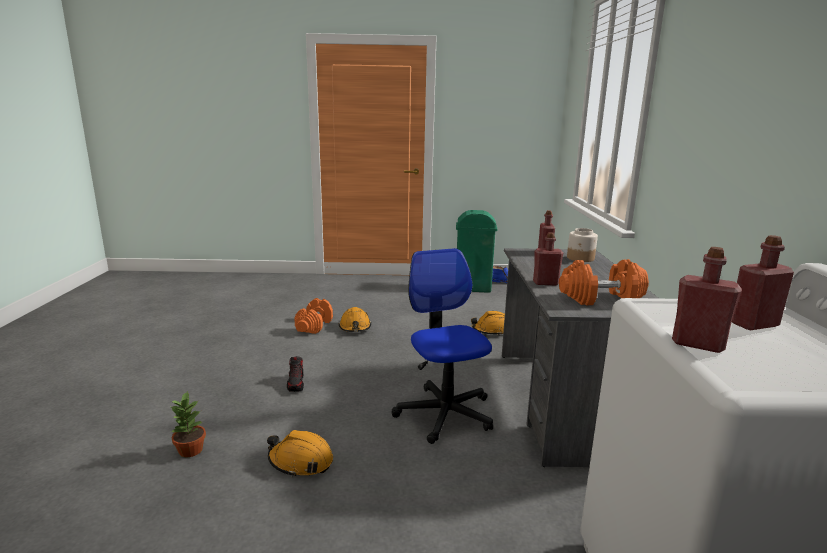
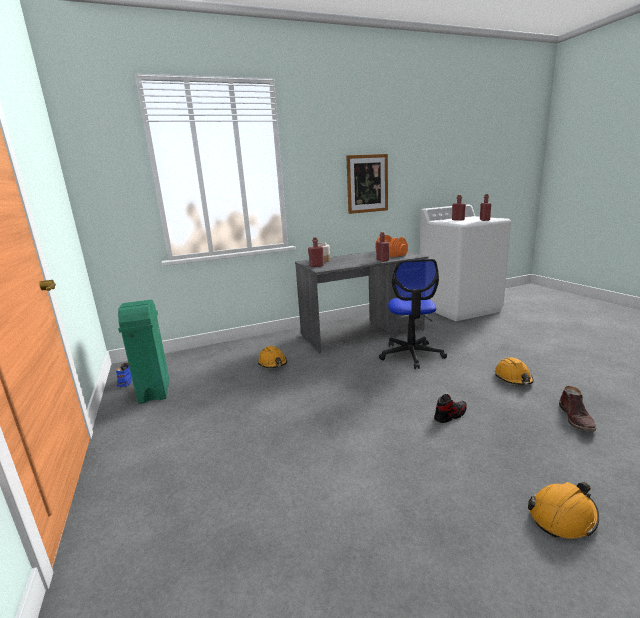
camera: 110 degrees left, 0 degrees up
(190, 450) = (576, 419): potted plant -> brown boot
(314, 326) = (328, 459): orange dumbbell -> none
(355, 327) = (312, 428): orange hard hat -> orange hard hat (563, 516)
(445, 414) = (411, 355): office chair -> office chair turned 45 degrees counterclockwise
(732, 151) = (367, 183): none -> picture

